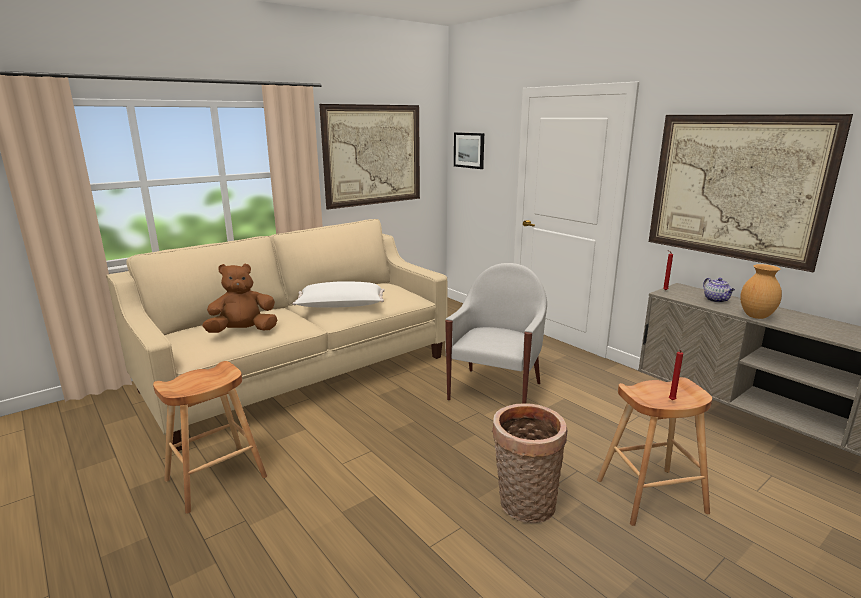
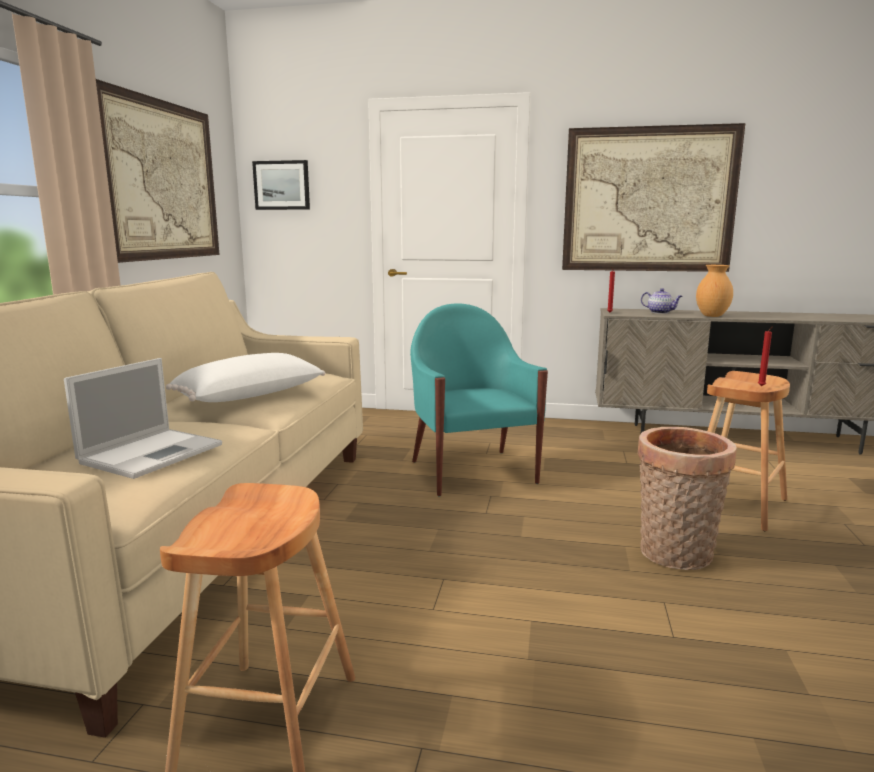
camera: 40 degrees left, 5 degrees down
(243, 331) = (153, 453): brown plush toy -> laptop
(496, 390) = (472, 471): white armchair -> turquoise armchair

